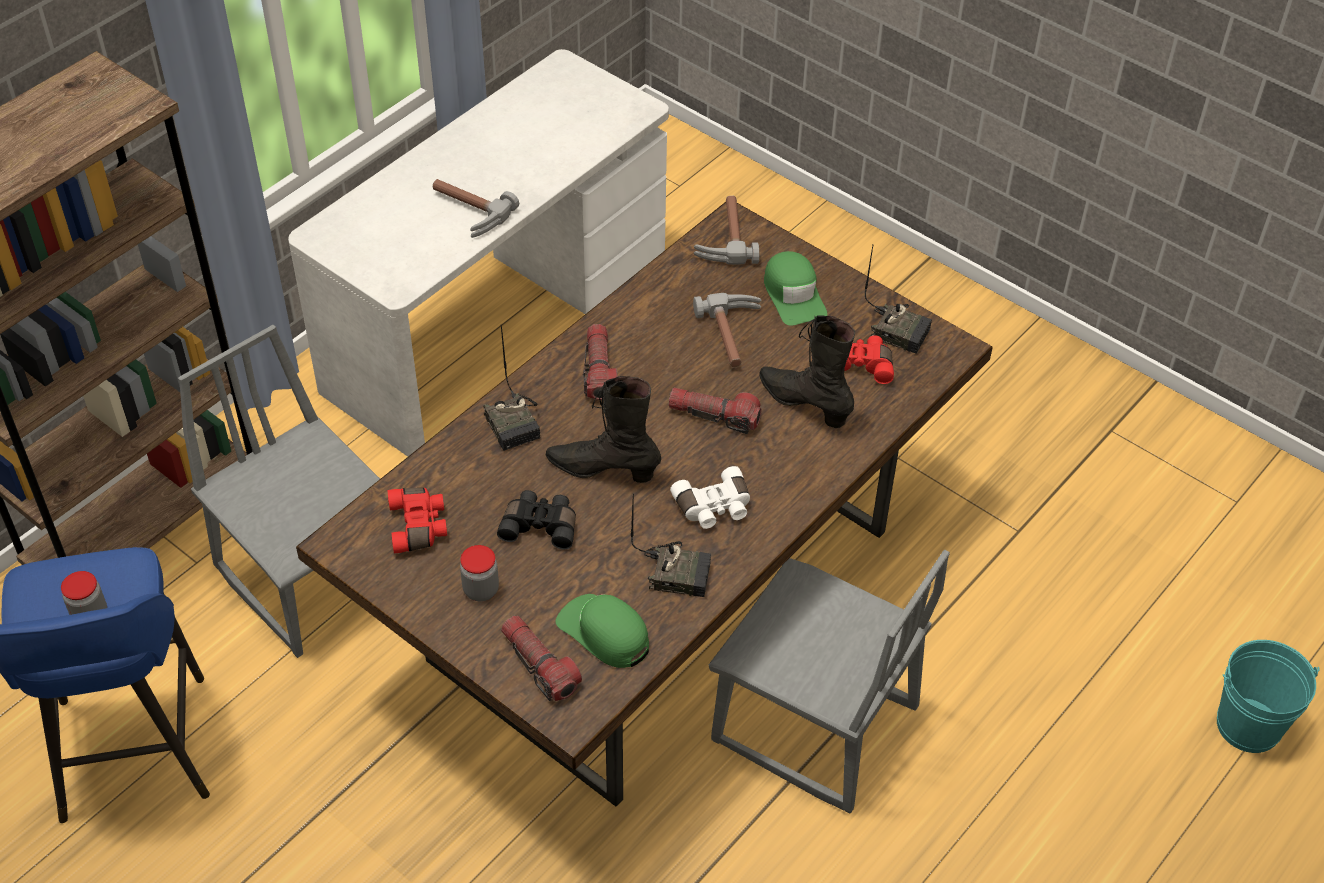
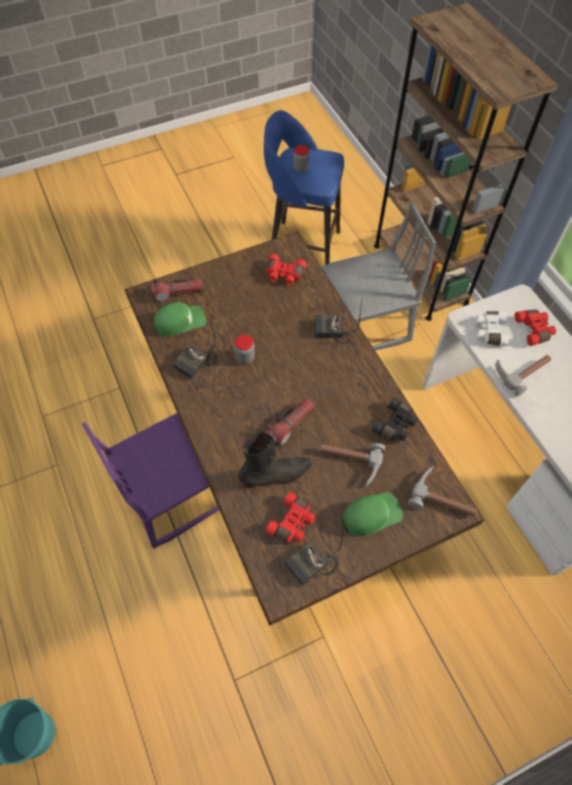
camera: 115 degrees right, 10 degrees up
(381, 212) = (534, 330): none -> red binoculars
(481, 590) = (233, 285): jar -> jar (245, 358)
(540, 525) = (257, 319): black binoculars -> black binoculars (395, 425)
(599, 370) = (352, 382): flashlight -> none
(603, 469) = (279, 358): black boot -> none
(714, 508) = (226, 396): white binoculars -> white binoculars (489, 331)
(793, 295) = (371, 515): green cap -> green cap turned 150 degrees clockwise
(814, 726) = (173, 494): grey chair -> purple chair

